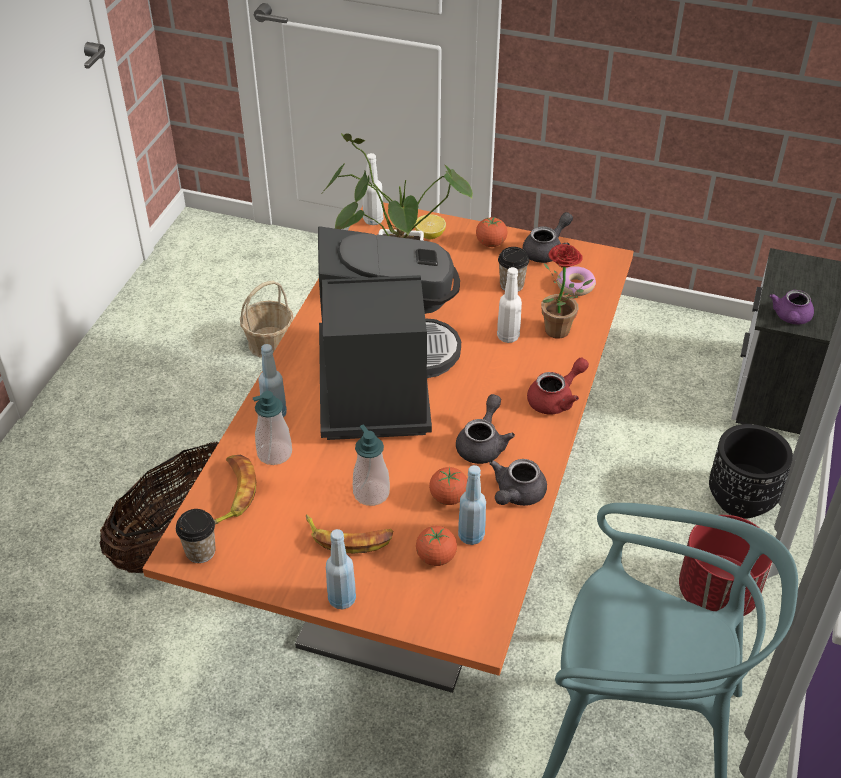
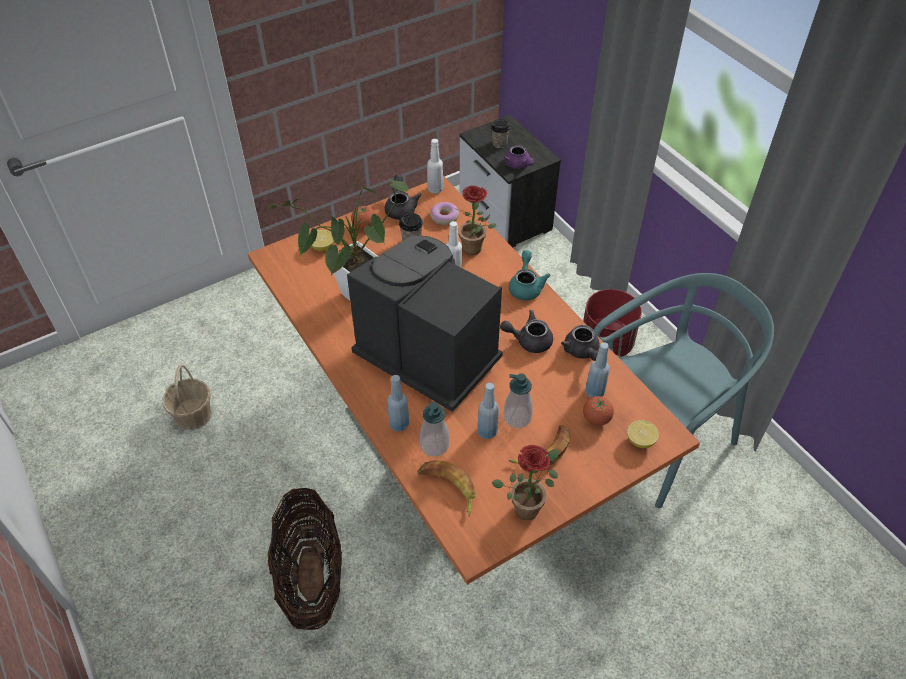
camera: 50 degrees left, 5 degrees up
(200, 552) = (483, 537): cup -> cup (499, 144)
(270, 564) = (528, 505): none -> potted plant
(342, 599) = (589, 485): blue bottle -> blue bottle (487, 432)
(373, 220) = (273, 263): white bottle -> white bottle (435, 189)
(445, 611) = (640, 441): none -> lemon
(448, 497) = (555, 383): tomato -> none
(483, 444) = (529, 340): grey teapot -> grey teapot turned 60 degrees counterclockwise
(556, 399) = (526, 286): red teapot -> turquoise teapot
(740, 499) = (558, 287): black planter -> none

